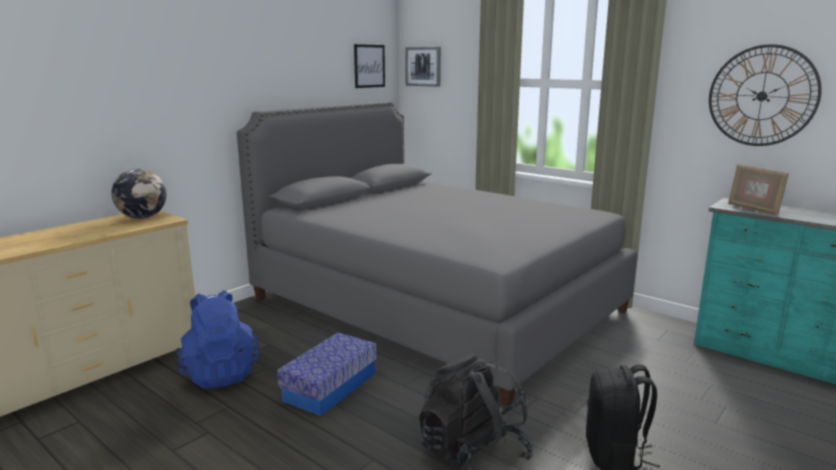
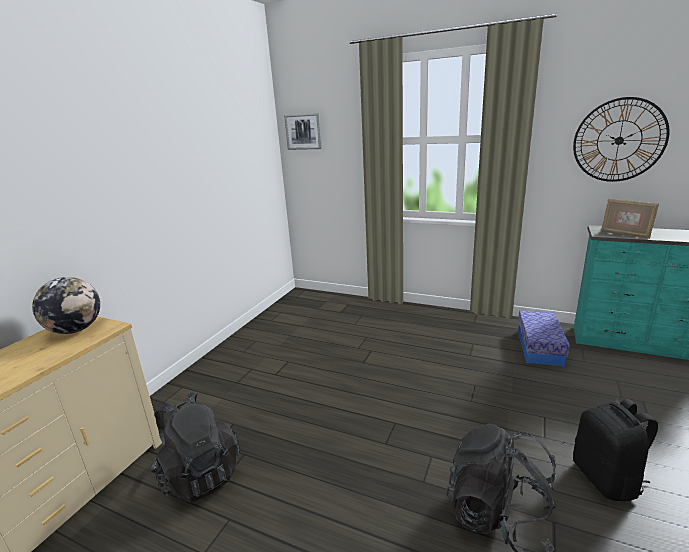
camera: 15 degrees left, 5 degrees up
(220, 373) = (199, 474): blue backpack -> black backpack
(330, 387) = (319, 463): storage box -> storage box (539, 347)
(369, 66) = (256, 134): picture -> none
(436, 305) = (360, 344): grey bed -> none

